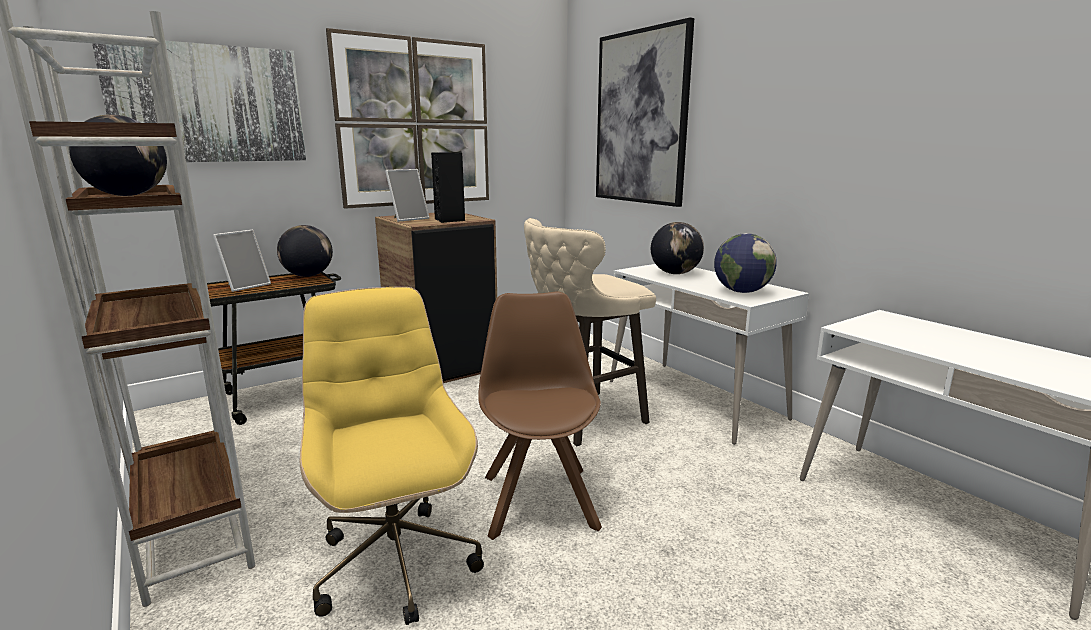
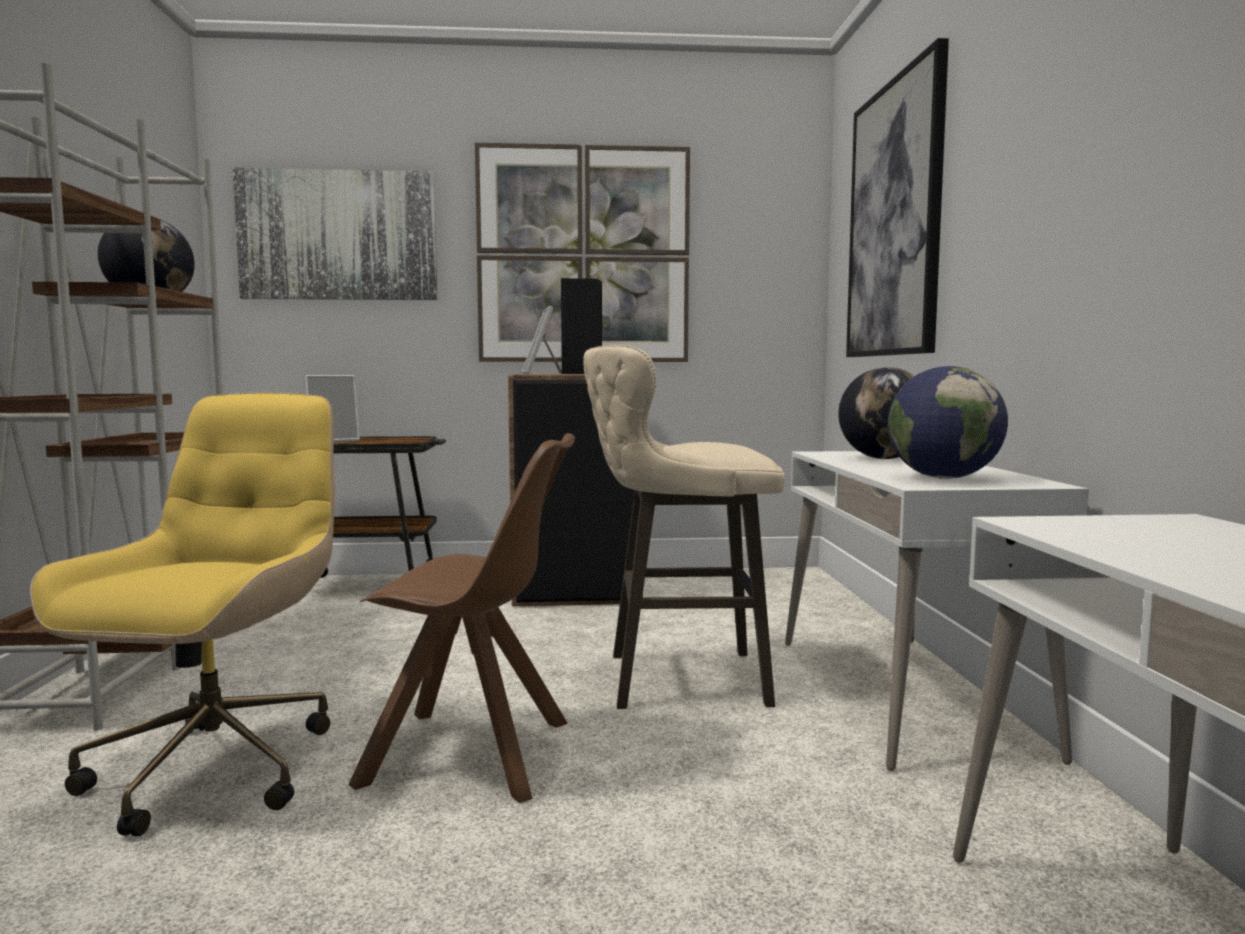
camera: 30 degrees right, 10 degrees down
(308, 276) = (411, 438): globe -> none
(408, 219) = (541, 373): picture frame -> picture frame turned 90 degrees clockwise
(539, 498) = (473, 755): brown chair -> brown chair turned 75 degrees clockwise

